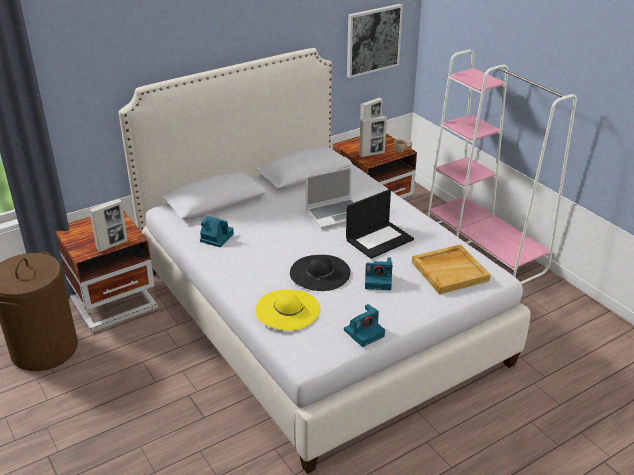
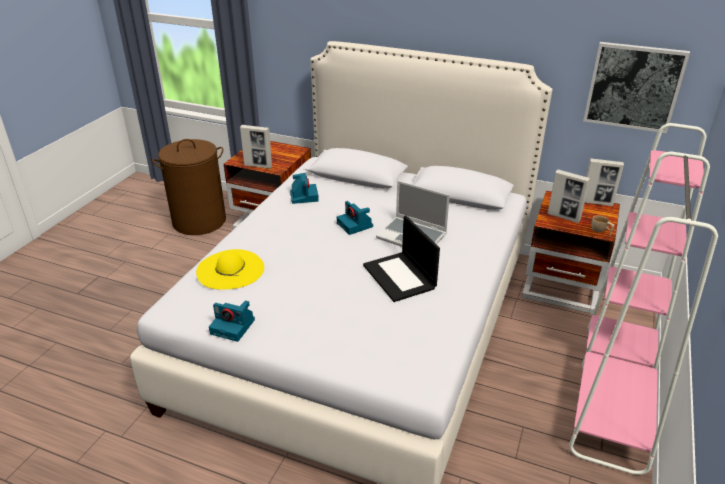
camera: 55 degrees right, 0 degrees up
(320, 272) = (303, 264): black hat -> none
(379, 239) = (400, 277): laptop -> laptop turned 45 degrees clockwise
(379, 280) = (328, 303): camera -> camera (355, 225)
(450, 271) = (394, 344): beige tray -> none

